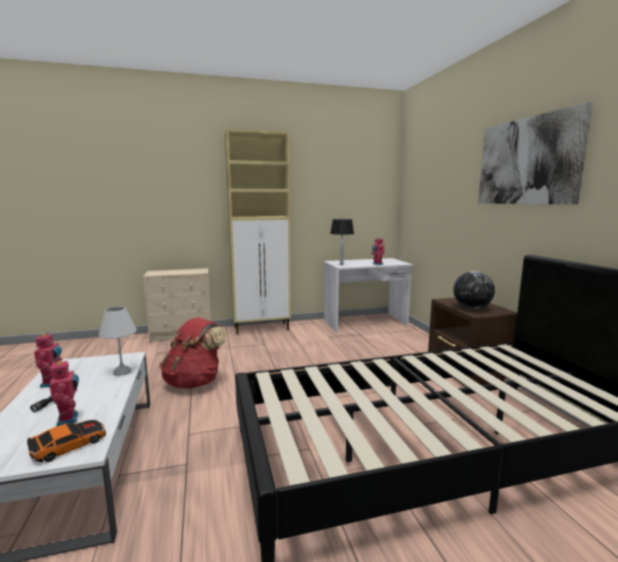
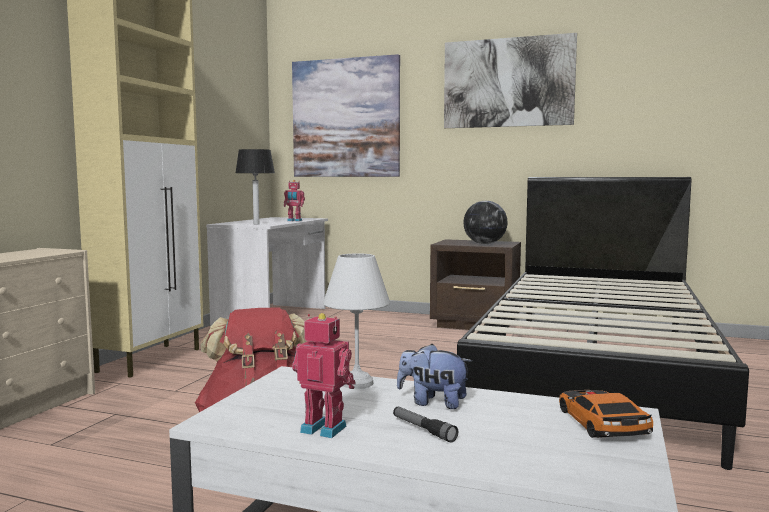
camera: 55 degrees left, 5 degrees down
(69, 419) = (512, 420): toy robot -> none
(95, 394) = (433, 402): none -> plush toy
(429, 193) = (345, 118): none -> picture

